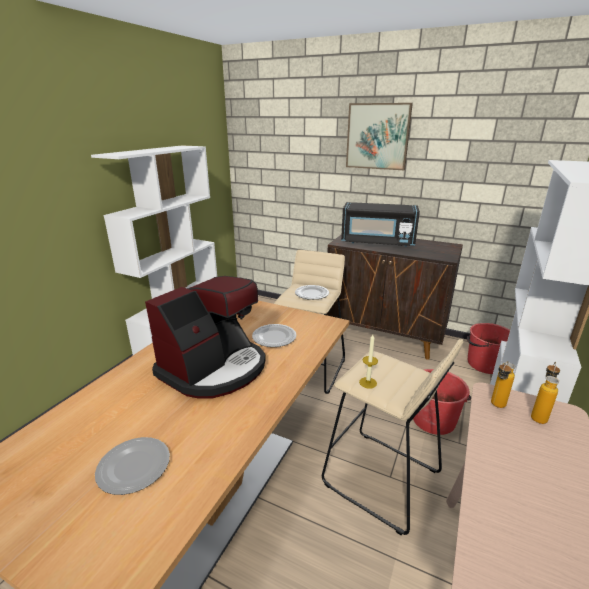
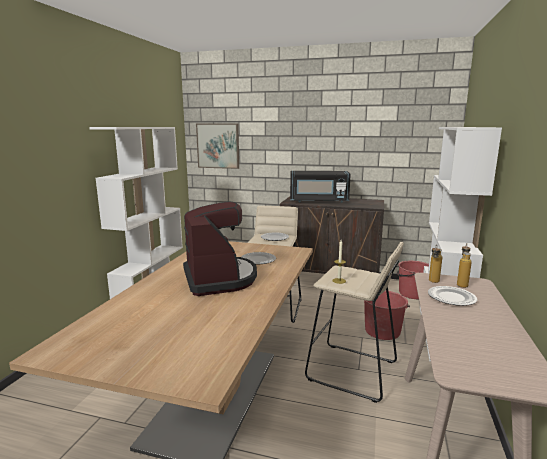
camera: 10 degrees left, 10 degrees down
(135, 467) = (186, 329): plate -> plate (452, 297)
(214, 369) = (219, 278): coffee machine -> coffee machine turned 45 degrees counterclockwise
(377, 136) = (311, 120): picture -> picture (218, 146)

